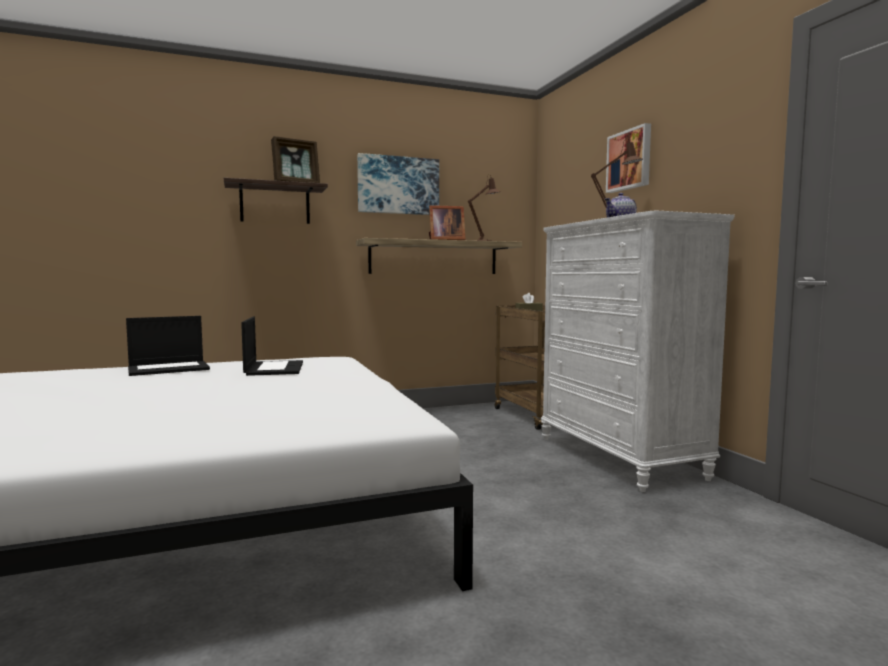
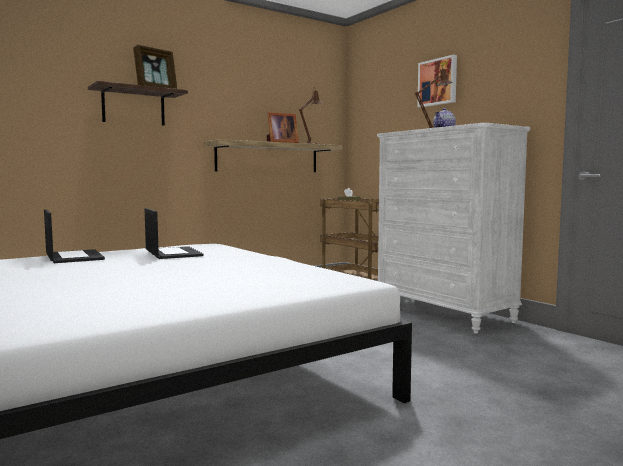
camera: 15 degrees left, 0 degrees up
(169, 368) = (73, 257): laptop -> laptop turned 75 degrees counterclockwise
(398, 185) = (238, 94): picture -> none

